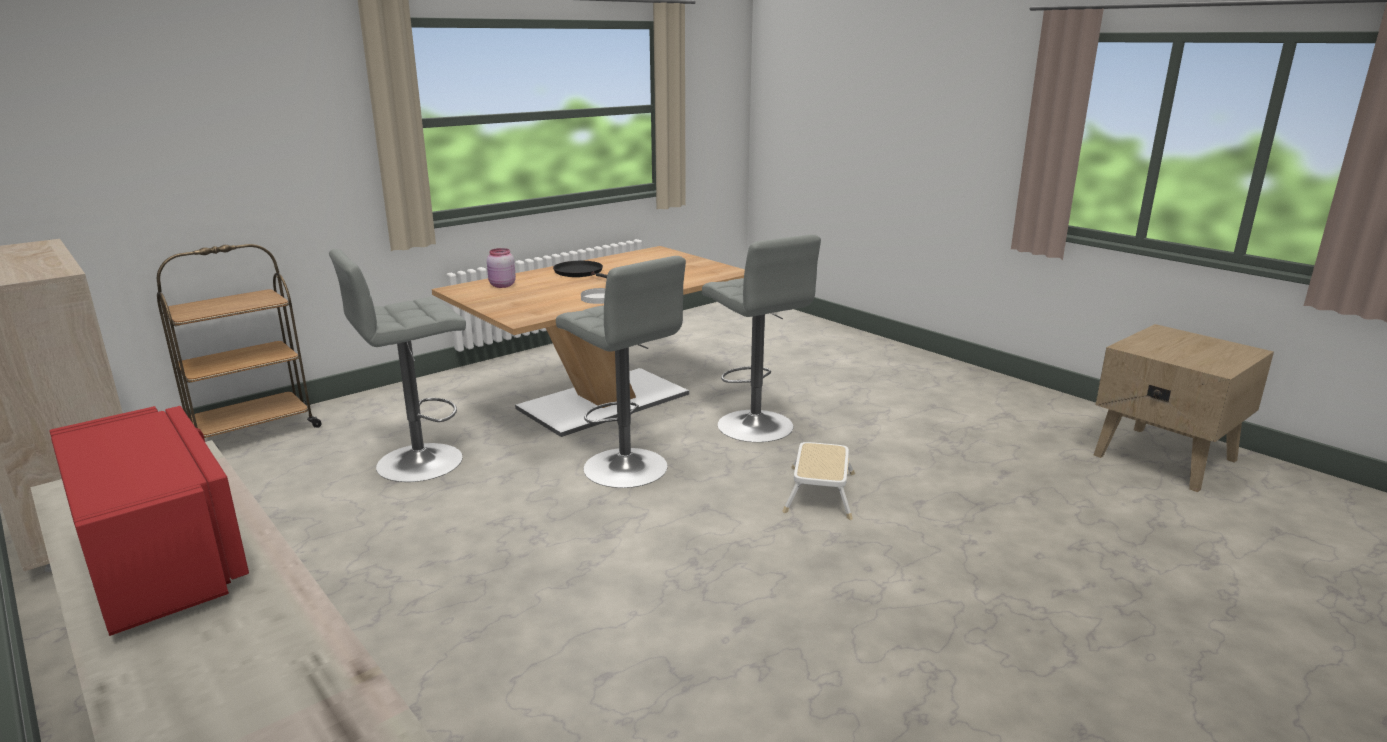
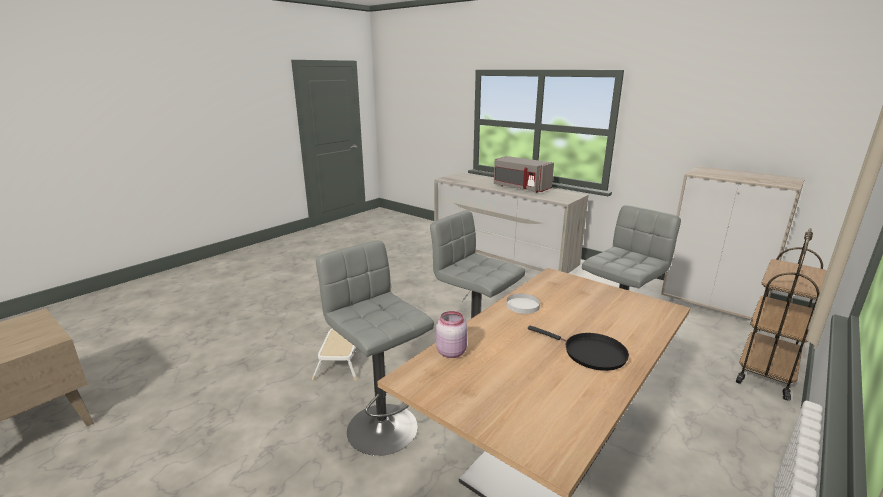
camera: 170 degrees right, 0 degrees up
(164, 560) = (520, 188): red microwave -> grey microwave
(501, 285) = (636, 318): pink jar -> pink jar (451, 351)

